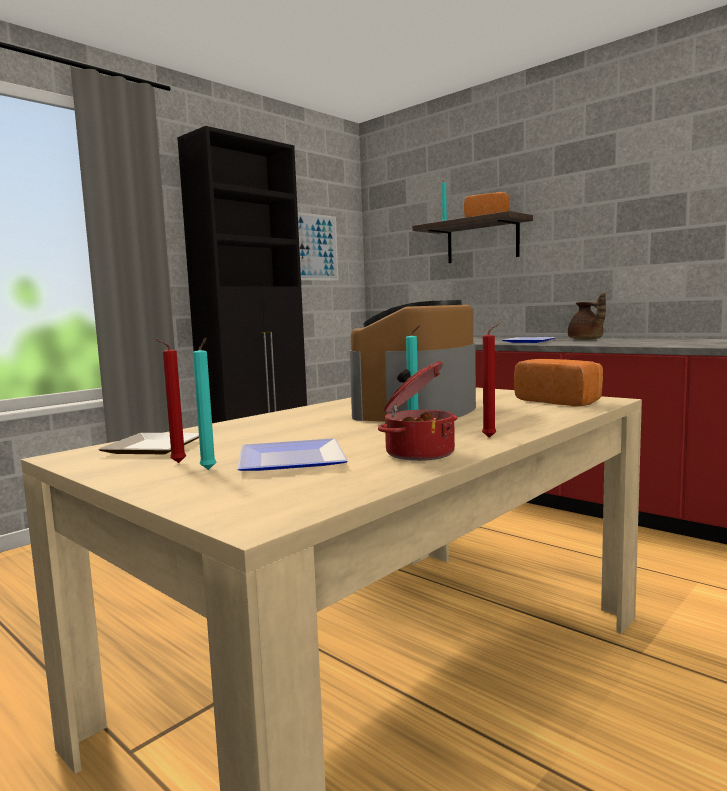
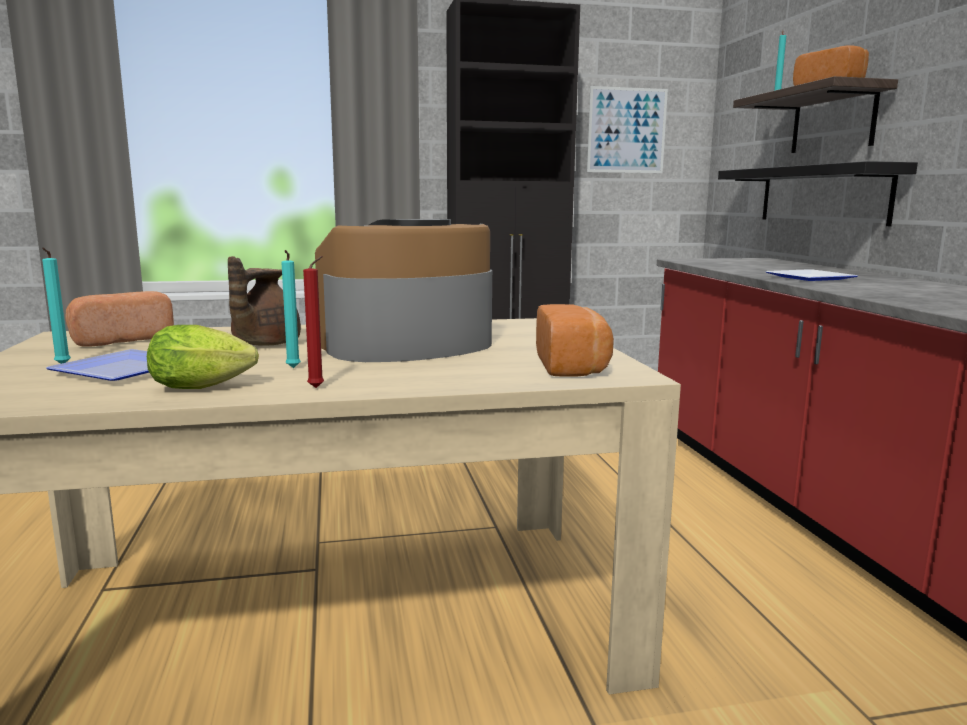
camera: 35 degrees right, 5 degrees up
(158, 447) = (119, 340): plate -> bread
(175, 463) = (73, 355): red candle -> none
(418, 453) = (207, 387): cooking pot -> lettuce
(480, 290) = (822, 195): none -> black shelf
(586, 340) = (908, 285): brown teapot -> brown teapot (264, 344)

